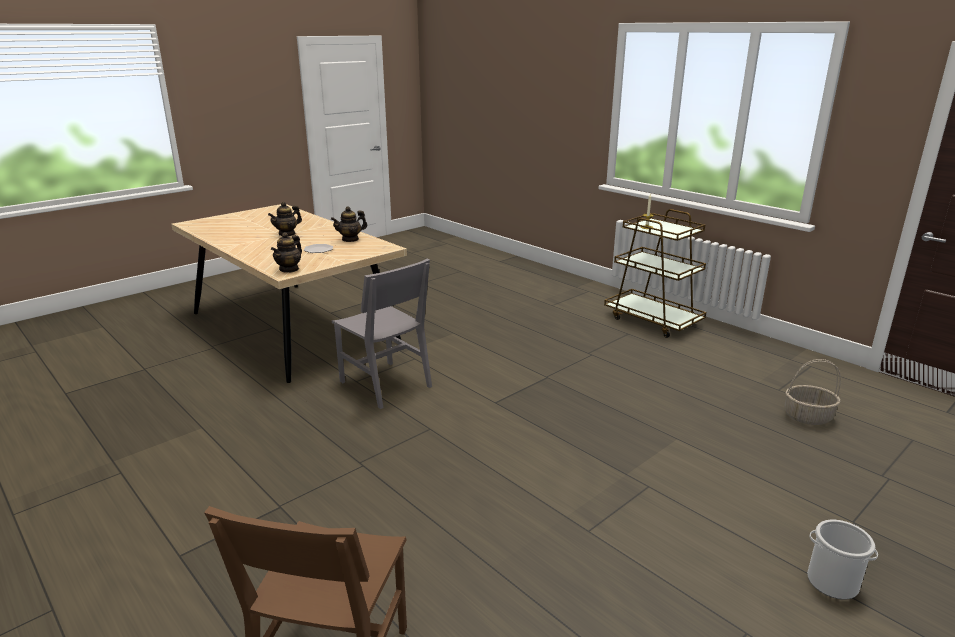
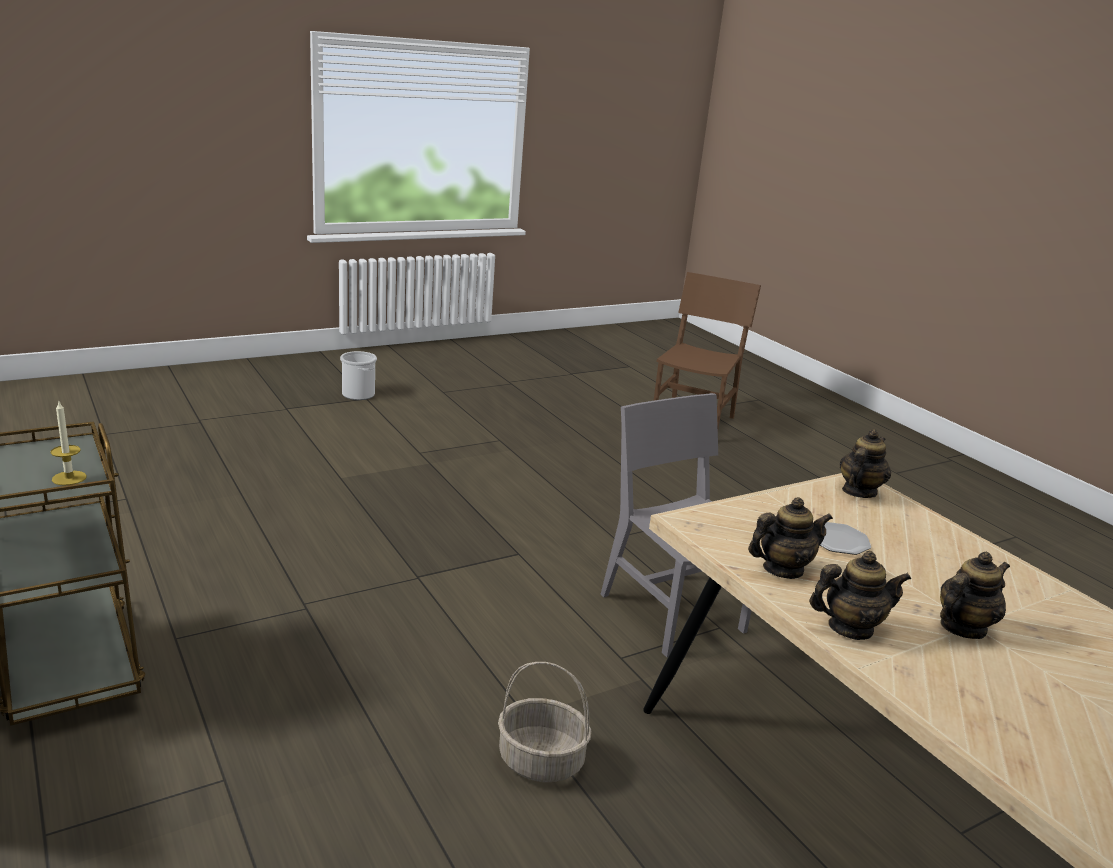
camera: 170 degrees left, 0 degrees up
(332, 229) = (850, 628): none -> teapot
(808, 416) = (159, 468): basket -> basket (540, 761)

